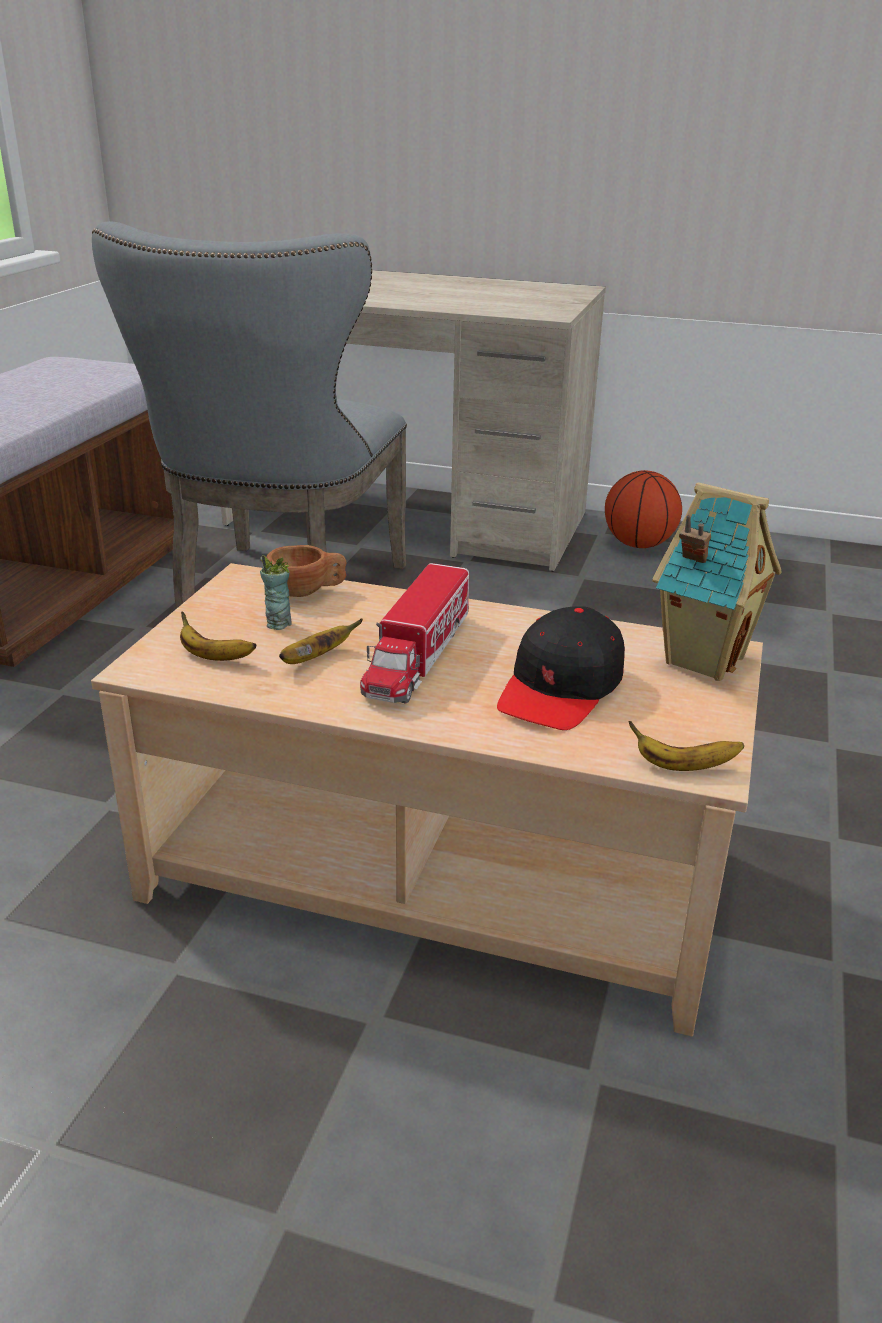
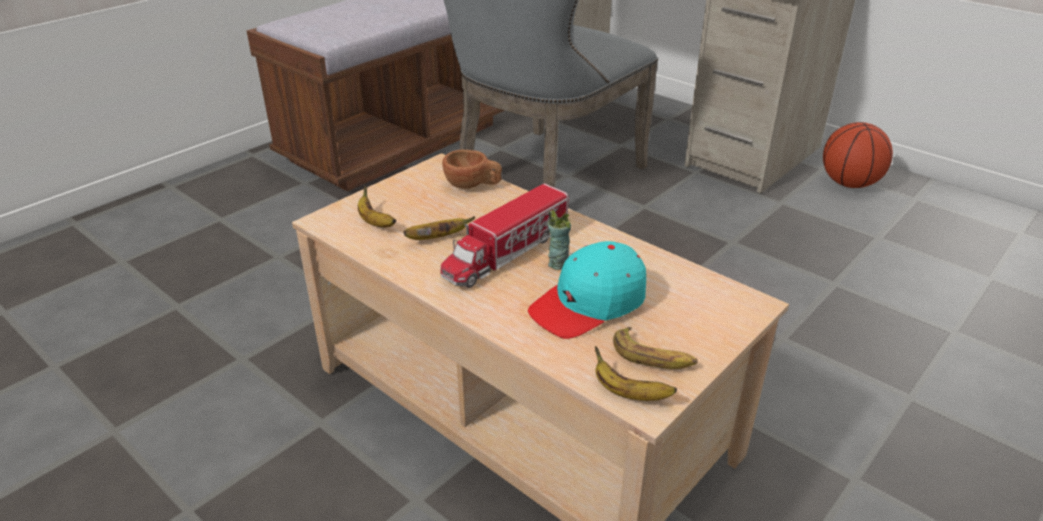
camera: 25 degrees right, 5 degrees up
(278, 623) = (434, 206): cup -> cup (558, 263)
(561, 688) = (589, 303): black cap -> turquoise cap
(676, 724) = (653, 356): none -> banana
(702, 659) = (722, 307): toy house -> none

